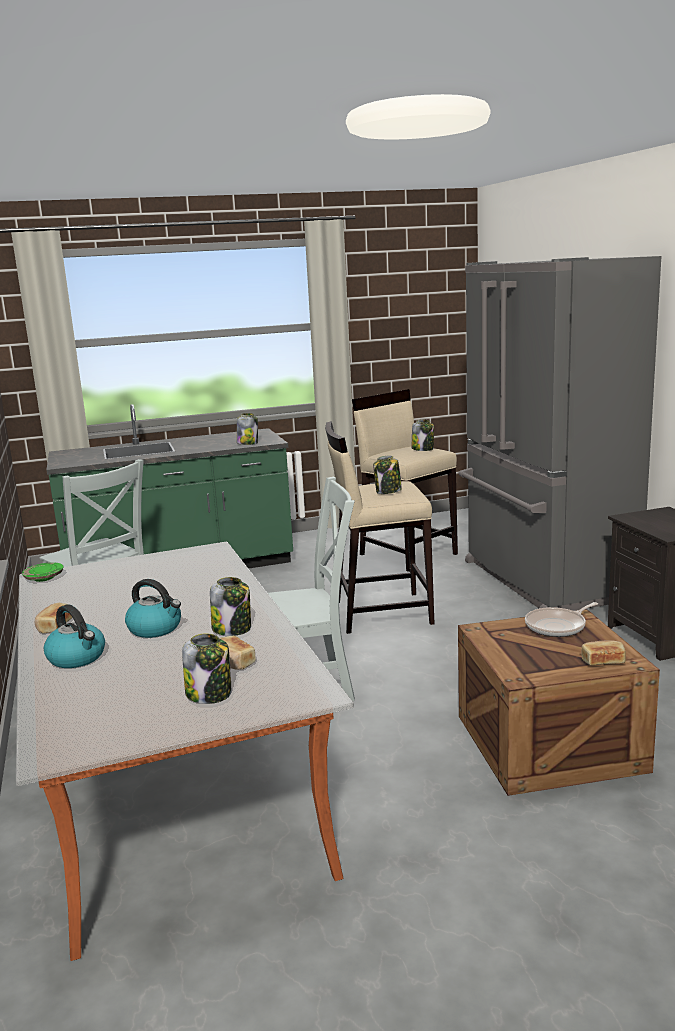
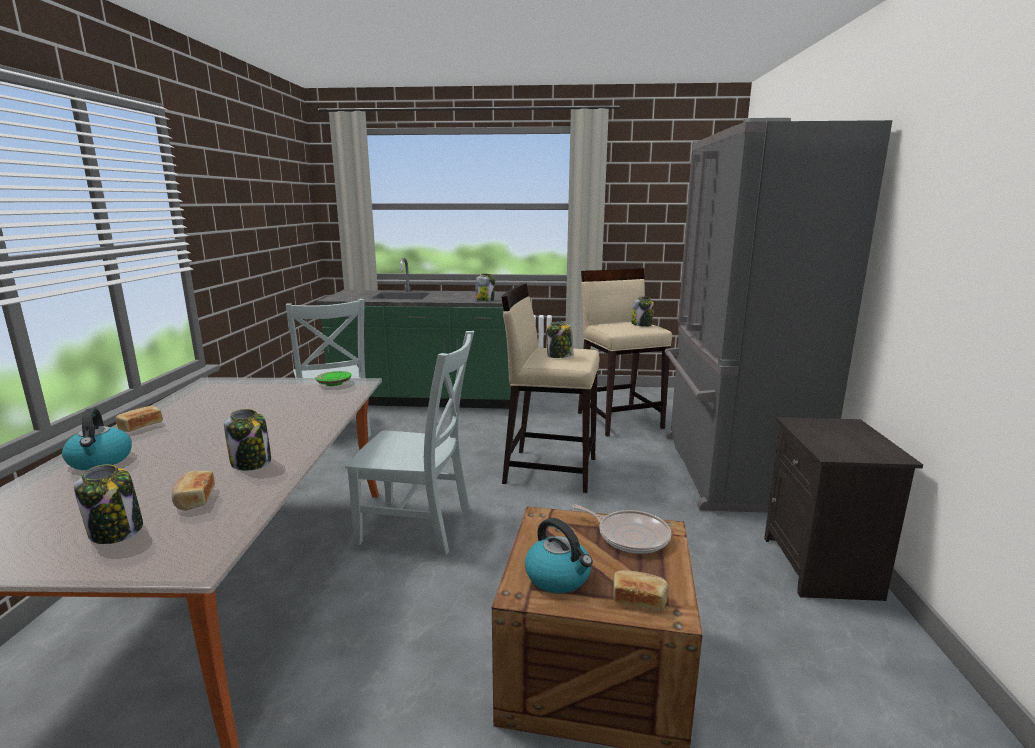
camera: 20 degrees right, 0 degrees up
(44, 578) = (208, 384): green plate -> green plate (334, 383)
(156, 628) = (199, 447): kettle -> kettle (559, 577)
(558, 626) = (630, 535): frying pan -> frying pan turned 135 degrees counterclockwise

